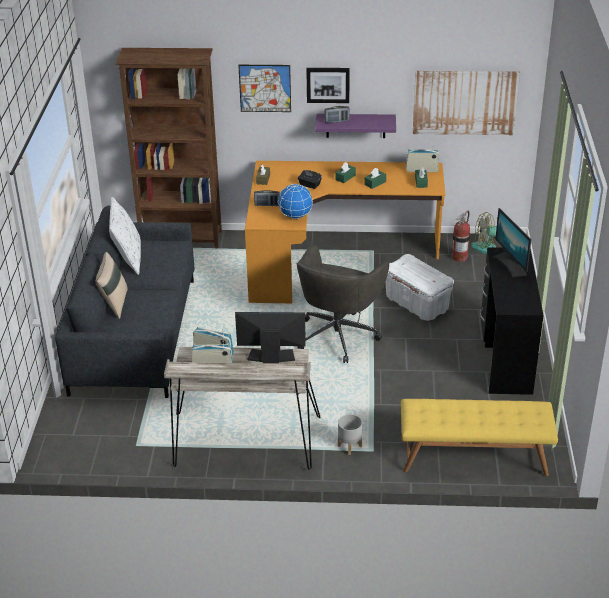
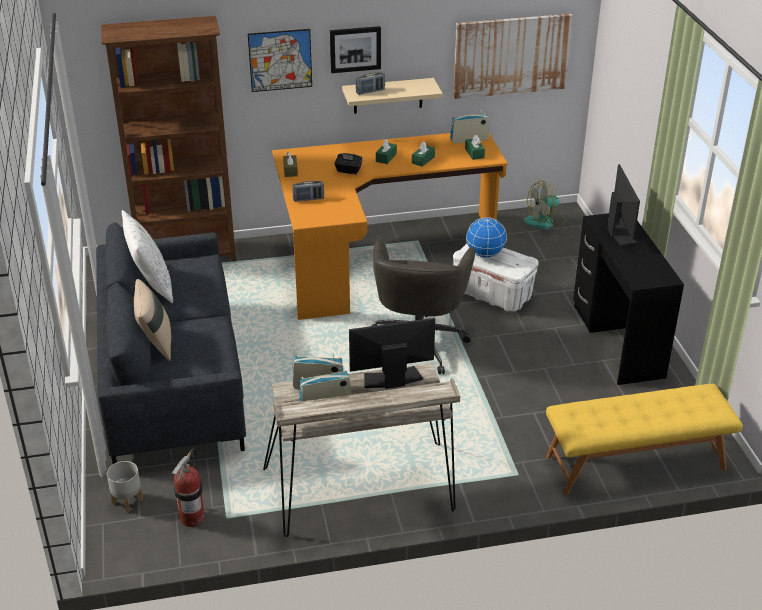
camera: 15 degrees left, 0 degrees up
(295, 216) = (348, 208): globe -> globe (485, 254)
(349, 446) = (488, 473): grey planter -> grey planter (127, 501)
(355, 125) = (388, 95): purple shelf -> beige shelf
(459, 257) = (517, 236): fire extinguisher -> fire extinguisher (192, 518)
(511, 265) = (619, 232): monitor -> monitor turned 150 degrees counterclockwise

